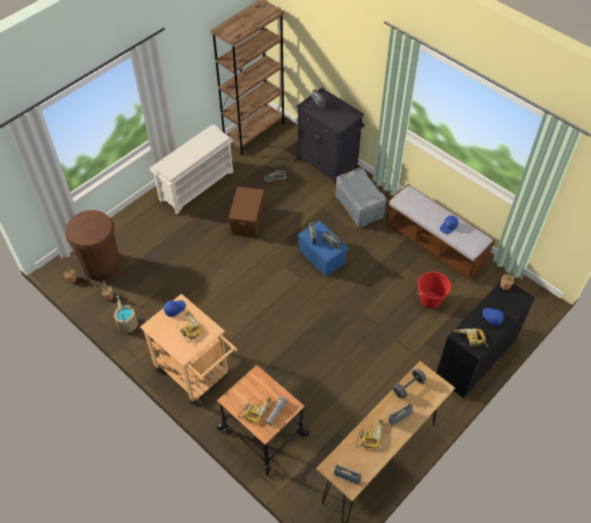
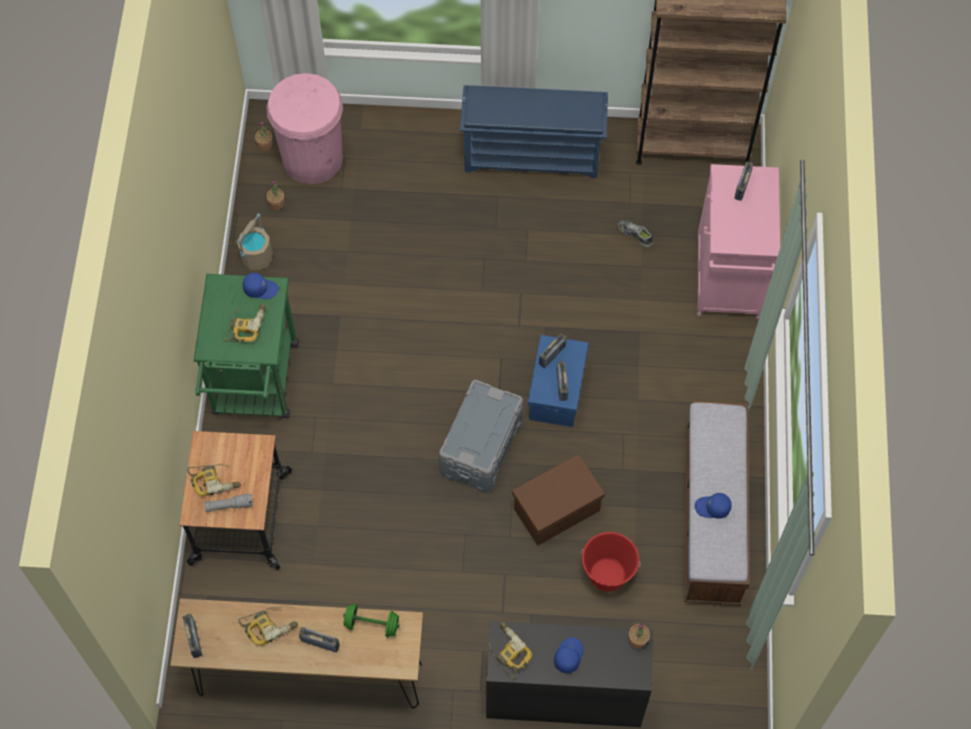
camera: 50 degrees right, 10 degrees up
(101, 265) = (312, 158): brown trash can -> pink trash can
(196, 375) = (255, 386): beige cart -> green cart
(197, 185) = (533, 155): white shoe rack -> blue shoe rack
(247, 220) = (532, 259): brown storage box -> brown storage box (556, 510)
(328, 163) = (727, 279): black cabinet -> pink cabinet
(358, 206) = (686, 373): grey storage box -> grey storage box (480, 446)
(408, 387) = (372, 624): grey dumbbell -> green dumbbell

